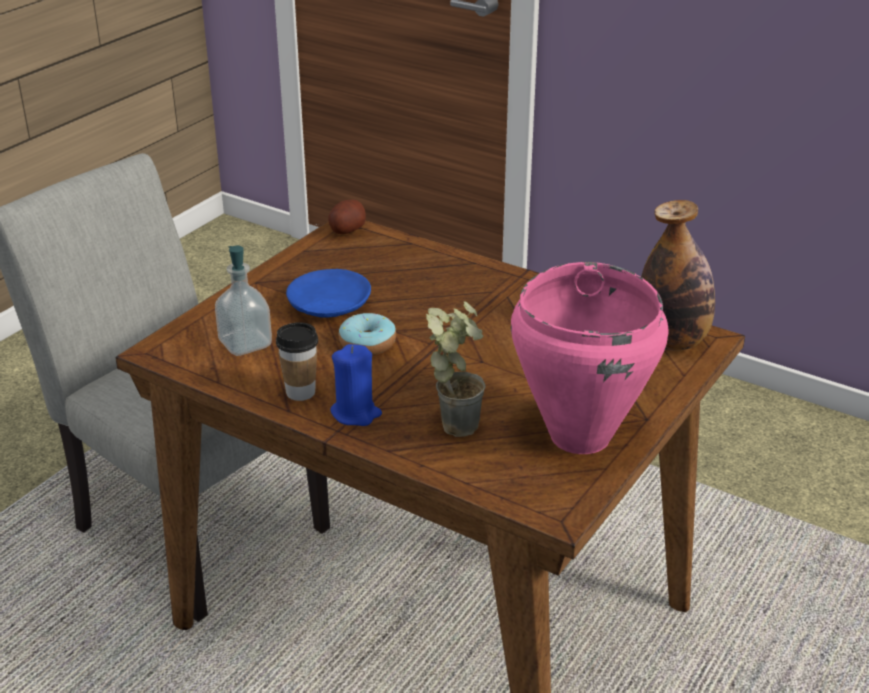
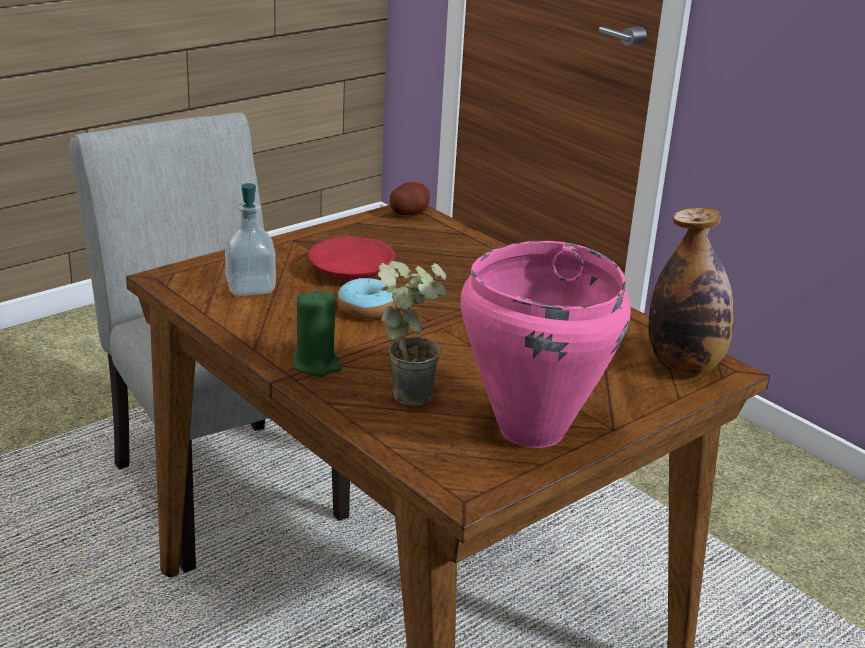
camera: 15 degrees right, 5 degrees down
(300, 392) = (275, 337): cup -> none
(328, 306) = (350, 271): blue plate -> red plate
(356, 413) = (316, 365): blue candle -> green candle

